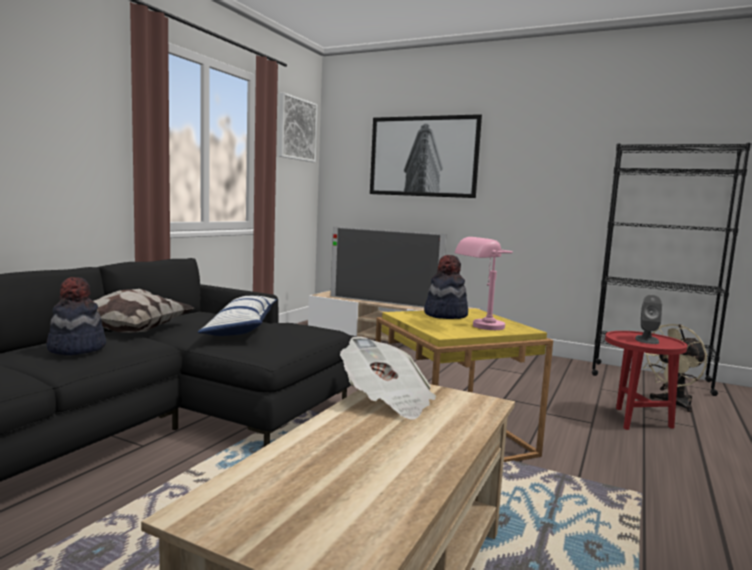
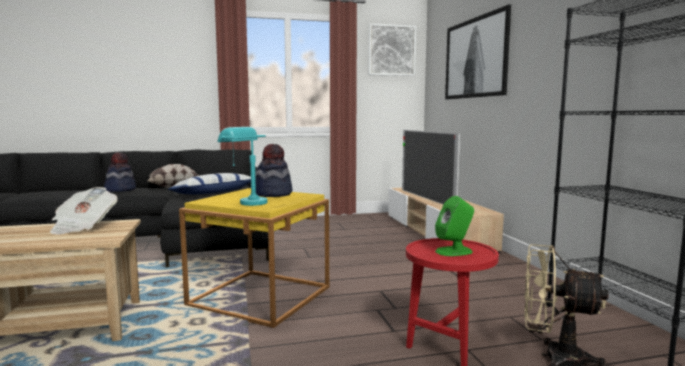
camera: 50 degrees right, 0 degrees up
(479, 327) = (245, 202): pink table lamp -> turquoise table lamp
(647, 340) = (454, 251): grey speaker -> green speaker

